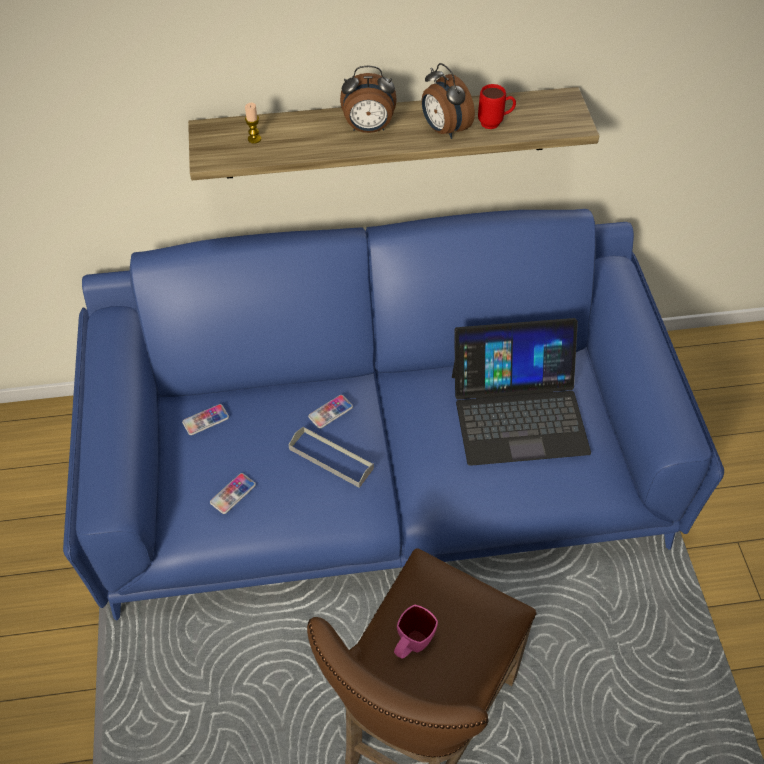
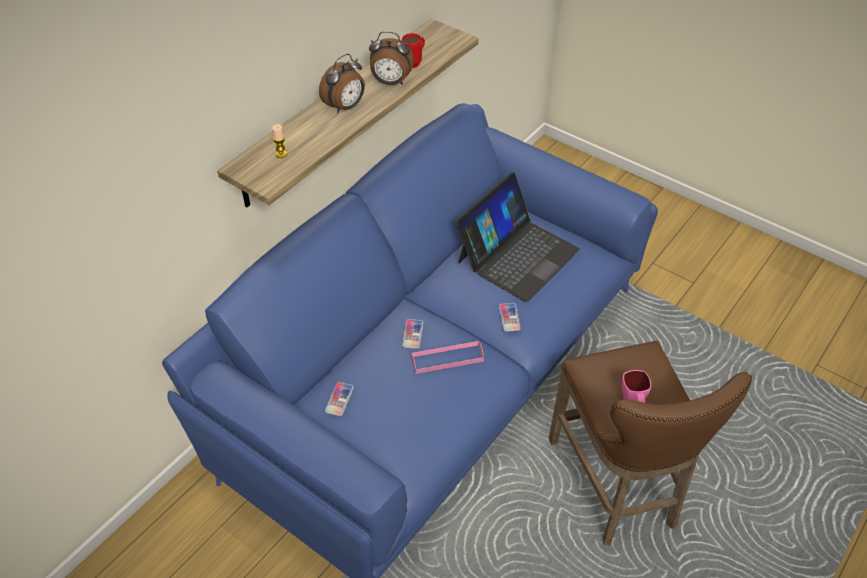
camera: 45 degrees left, 5 degrees down
(233, 494) = (414, 425): phone -> phone (509, 317)
(331, 459) = (447, 359): grey tray -> pink tray

